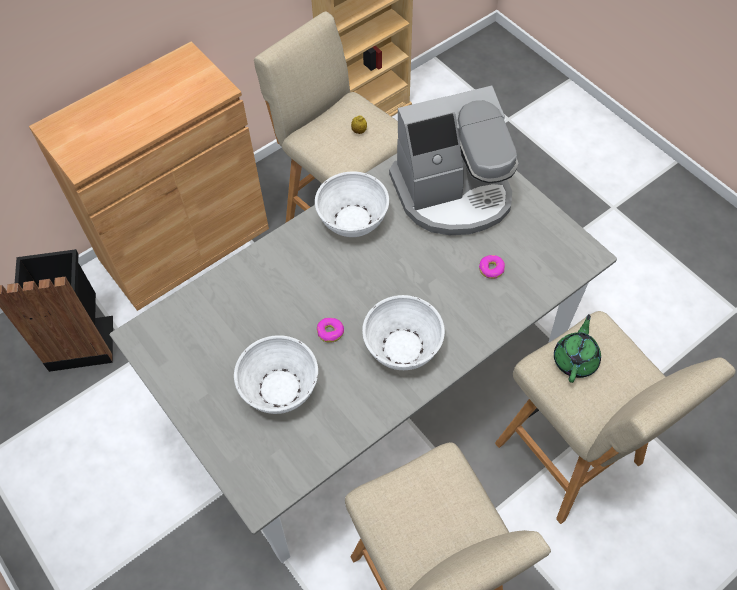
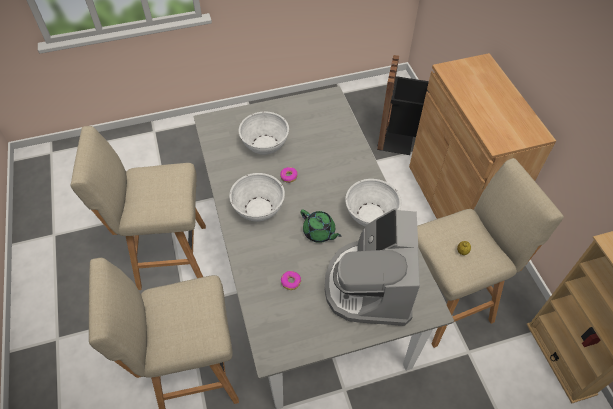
camera: 110 degrees right, 5 degrees down
(575, 359) = (198, 309): green teapot -> green teapot (319, 232)

